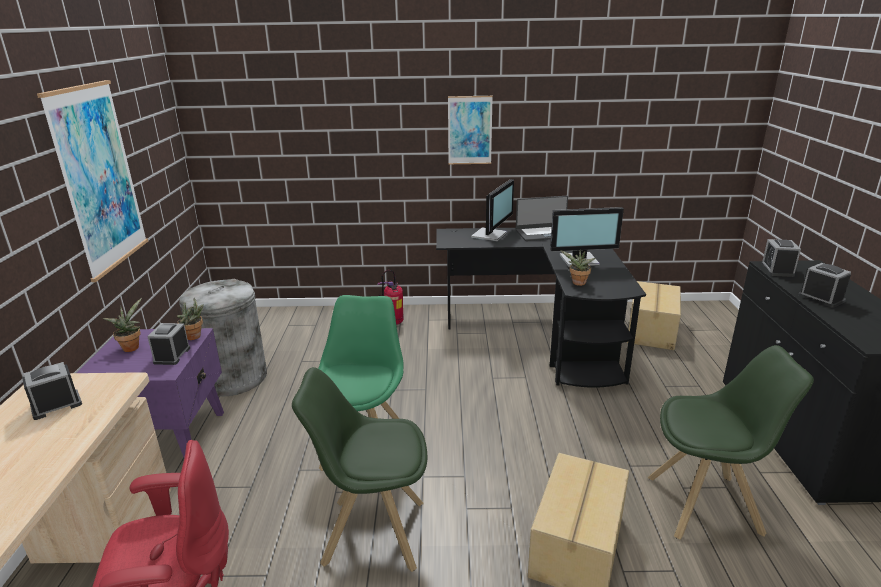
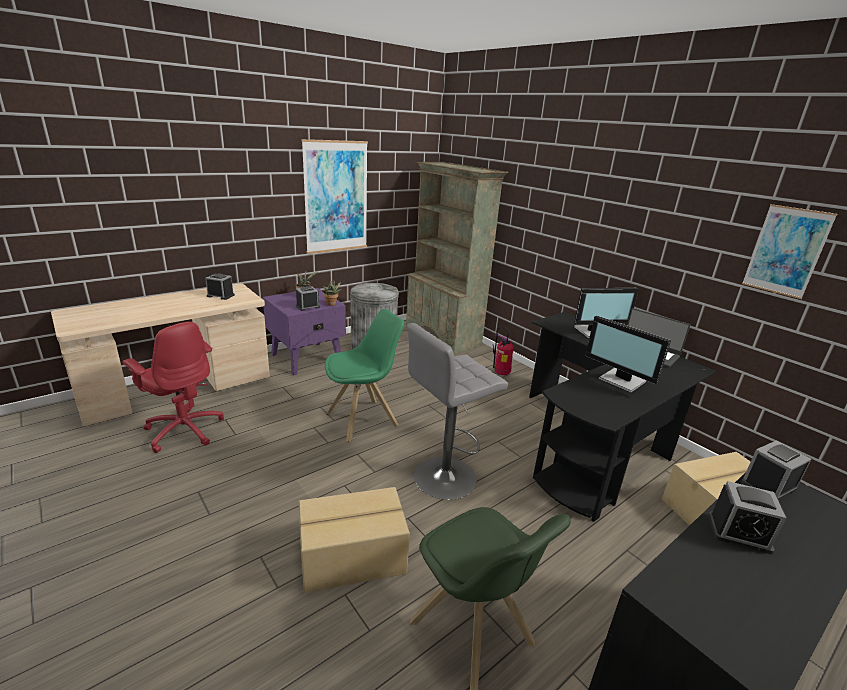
camera: 50 degrees right, 0 degrees up
(277, 320) = (443, 336): none -> green bookcase
(373, 532) = (292, 456): green chair -> none
(469, 130) = (614, 230): picture -> picture (786, 251)
(514, 433) = (444, 477): none -> grey stool
(577, 283) = (573, 391): potted plant -> none
(821, 298) = (739, 533): alarm clock -> alarm clock turned 90 degrees clockwise

